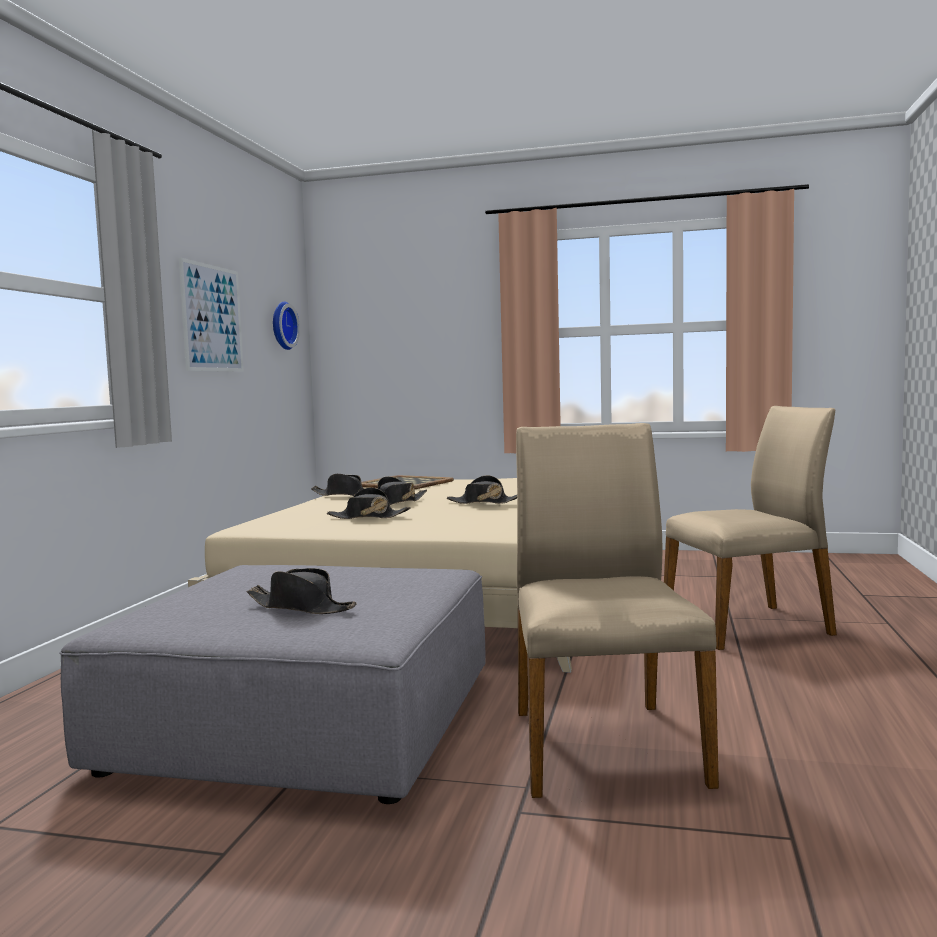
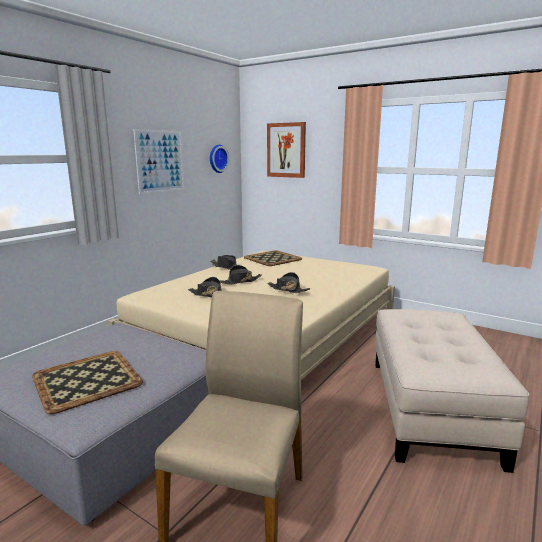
camera: 20 degrees right, 10 degrees up
(301, 607) = (86, 381): black hat -> tray
(397, 312) = (286, 150): none -> picture
(748, 625) = (431, 408): beige chair -> beige ottoman

